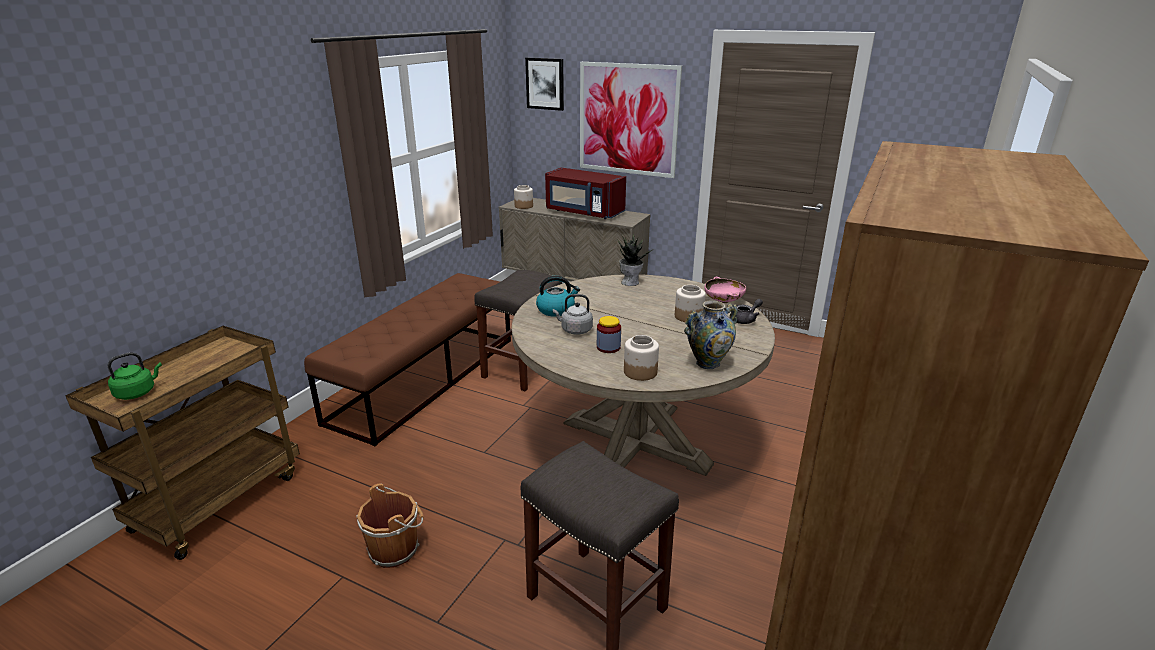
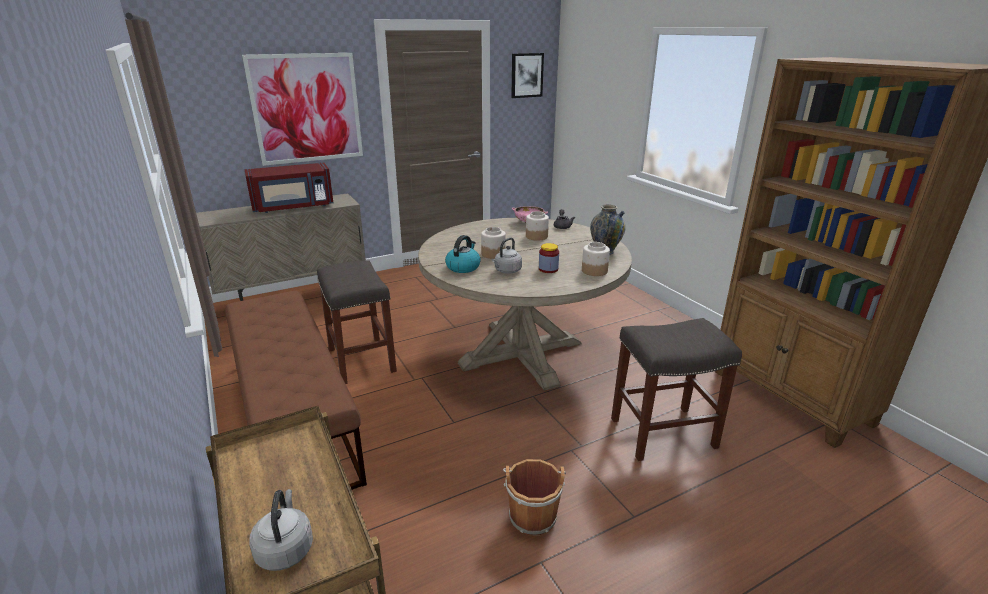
camera: 55 degrees left, 0 degrees up
(138, 392) = (285, 548): green kettle -> grey kettle
(524, 206) = (222, 219): jar -> jar (493, 254)
(545, 83) = (198, 82): picture -> picture (526, 75)
(630, 282) = (457, 234): potted plant -> none

